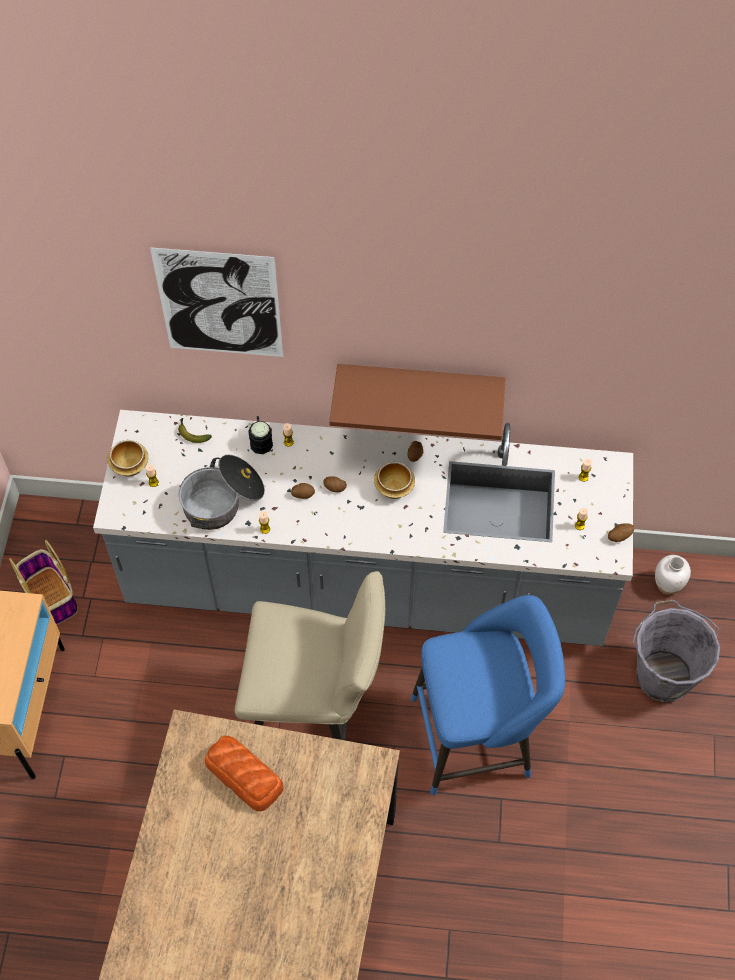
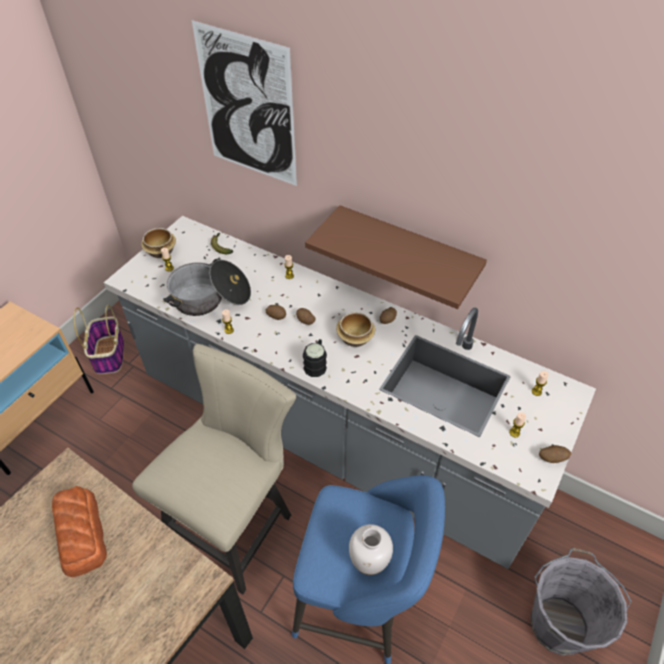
camera: 25 degrees right, 10 degrees down
(260, 440) = (269, 267): black mug -> black mug (316, 364)
(316, 717) = (235, 521): beige chair -> beige chair turned 90 degrees counterclockwise
(667, 585) = (592, 540): white vase -> white vase (369, 562)

